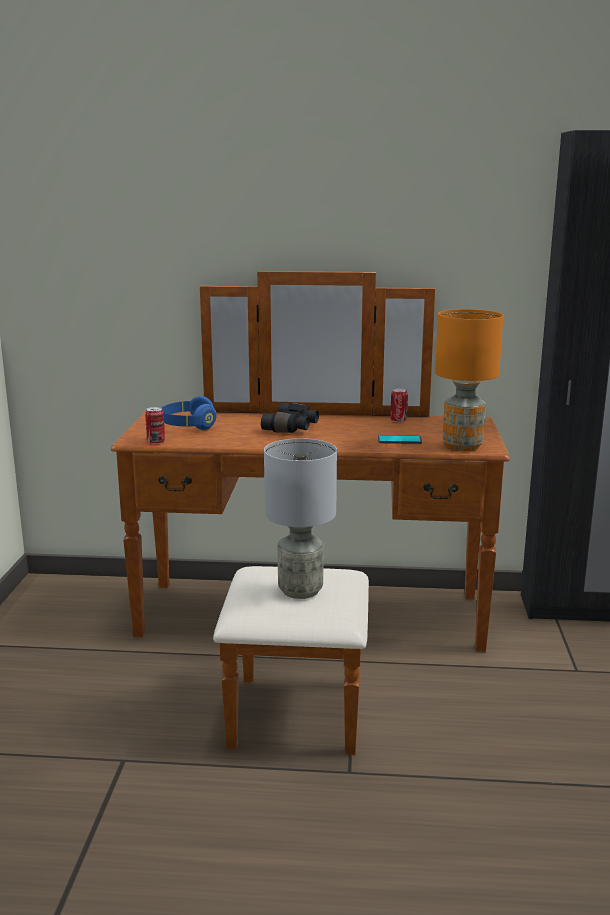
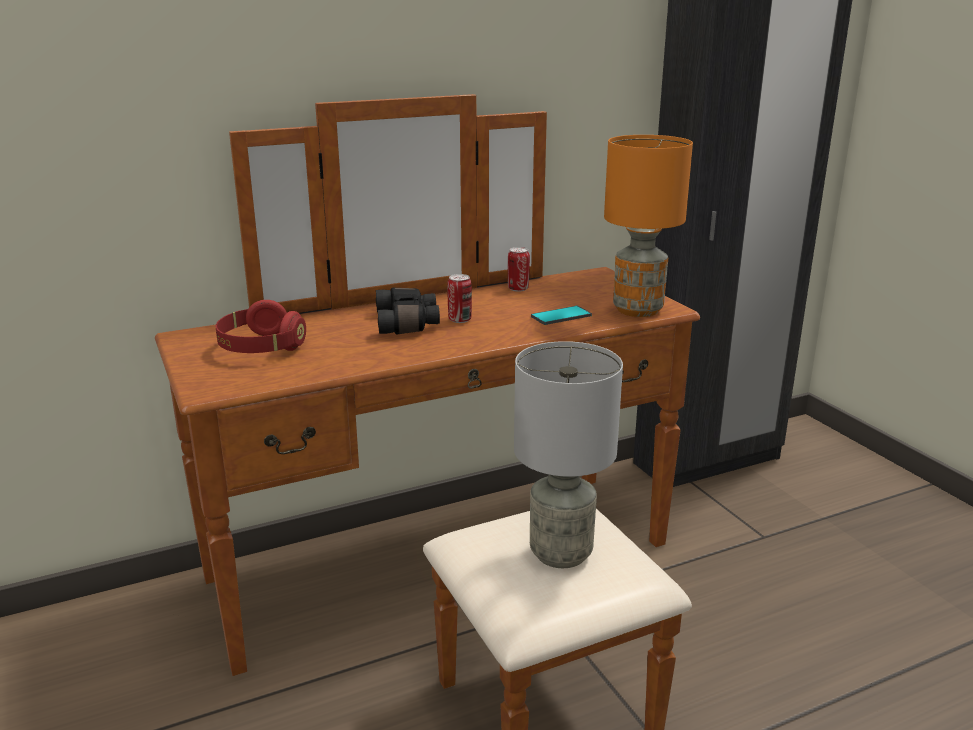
camera: 30 degrees left, 5 degrees up
(156, 442) = (248, 385): can -> can (459, 320)
(188, 426) = (260, 348): blue headphones -> red headphones

